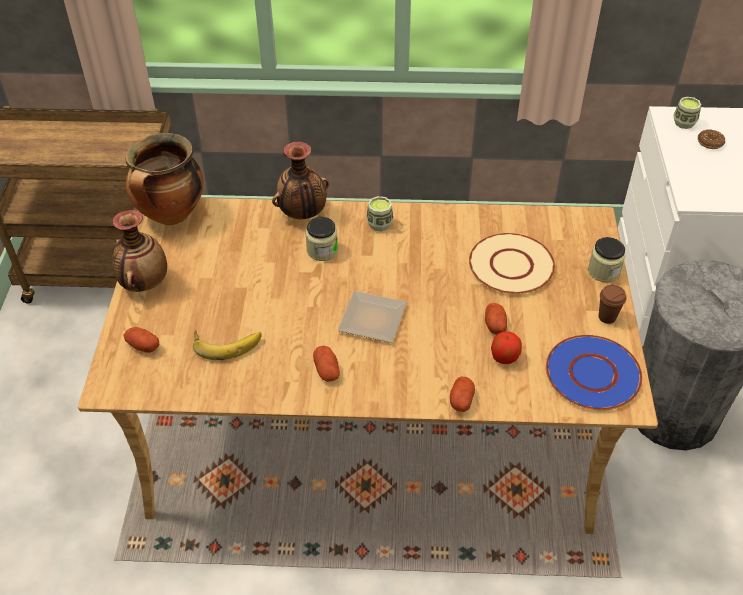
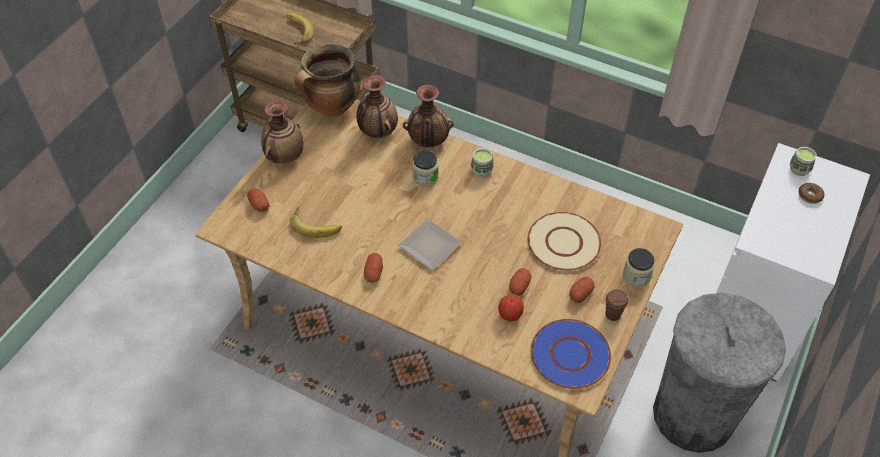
camera: 25 degrees right, 5 degrees up
(78, 151) = (296, 31): none -> banana
(239, 222) = (377, 131): none -> vase
(461, 400) = (456, 334): potato -> potato (580, 293)

